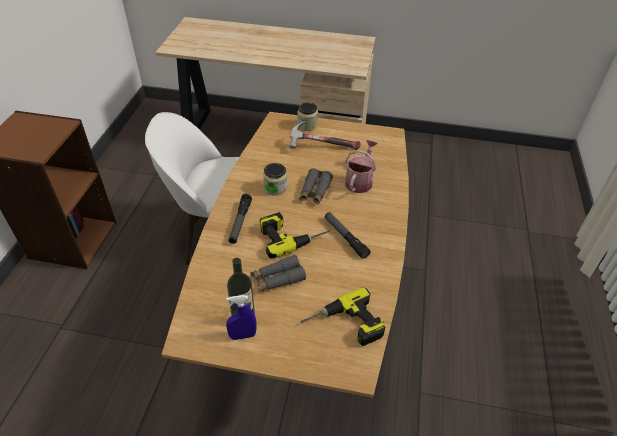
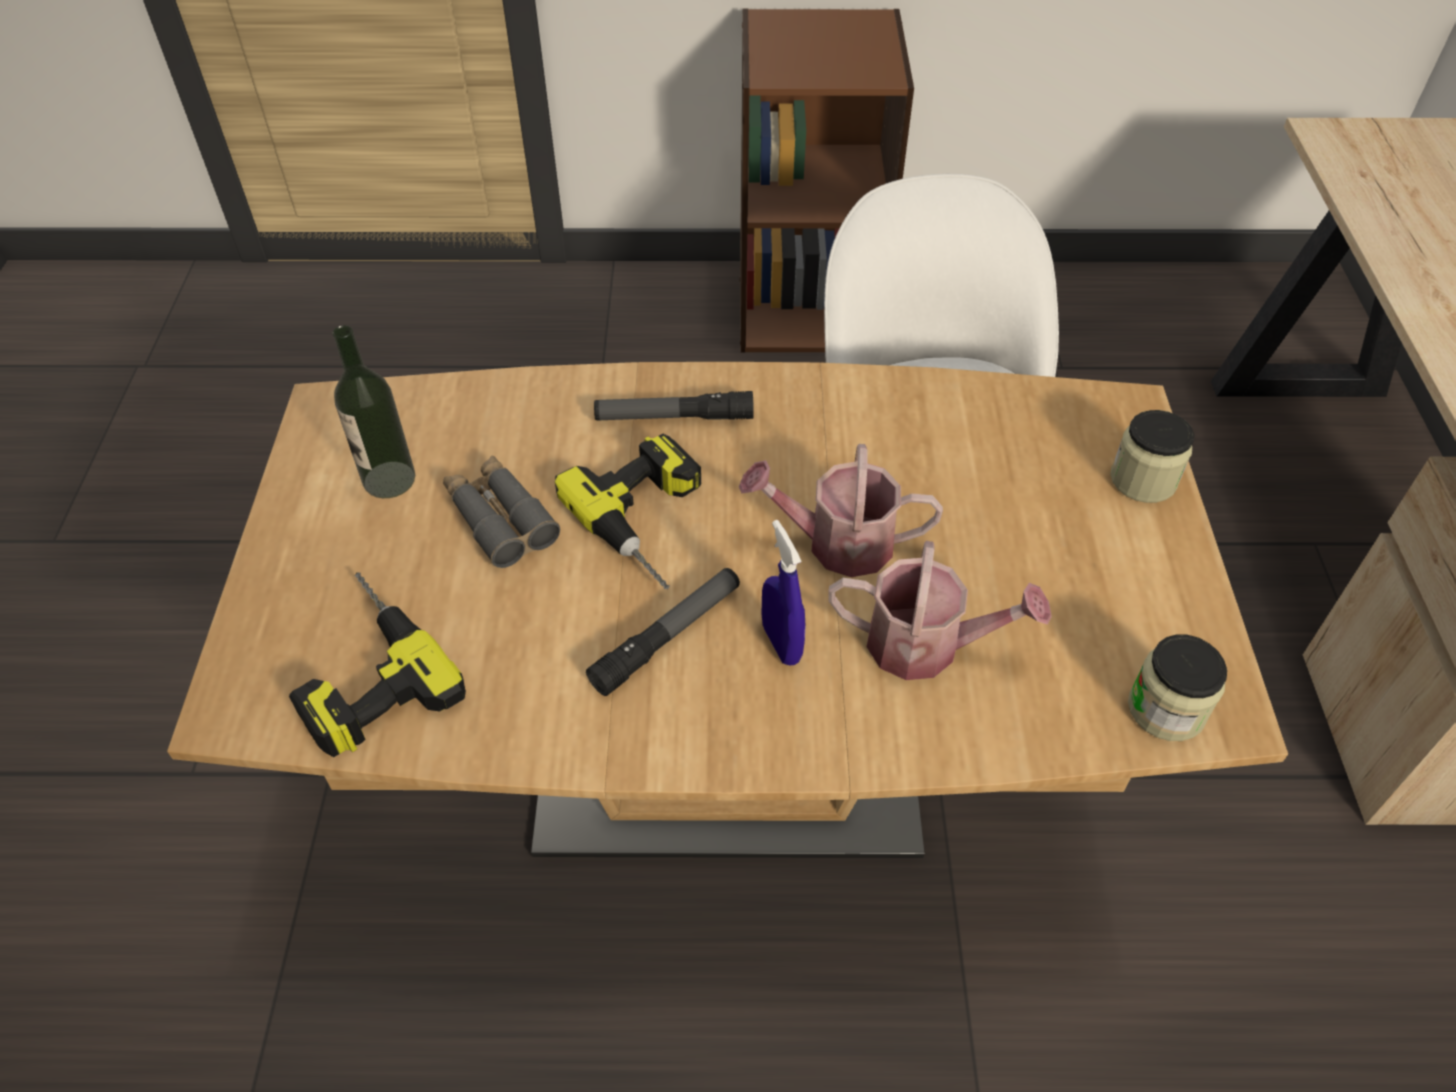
camera: 80 degrees right, 5 degrees up
(242, 335) = (335, 490): blue spray bottle -> blue spray bottle (781, 643)
(275, 188) = (821, 458): jar -> jar (1166, 709)
(315, 191) = (837, 543): grey binoculars -> watering can
(322, 146) = (1053, 530): hammer -> none

